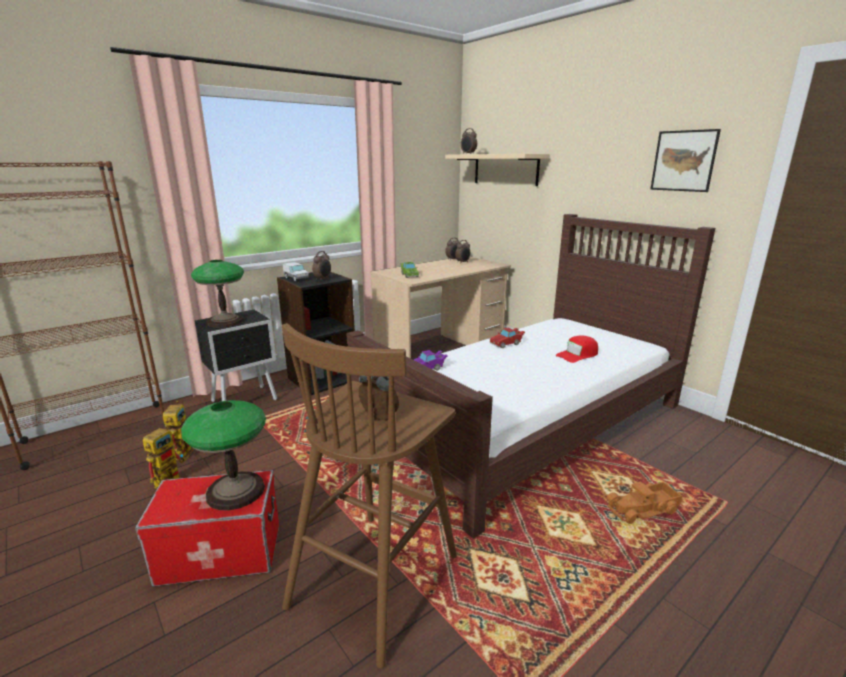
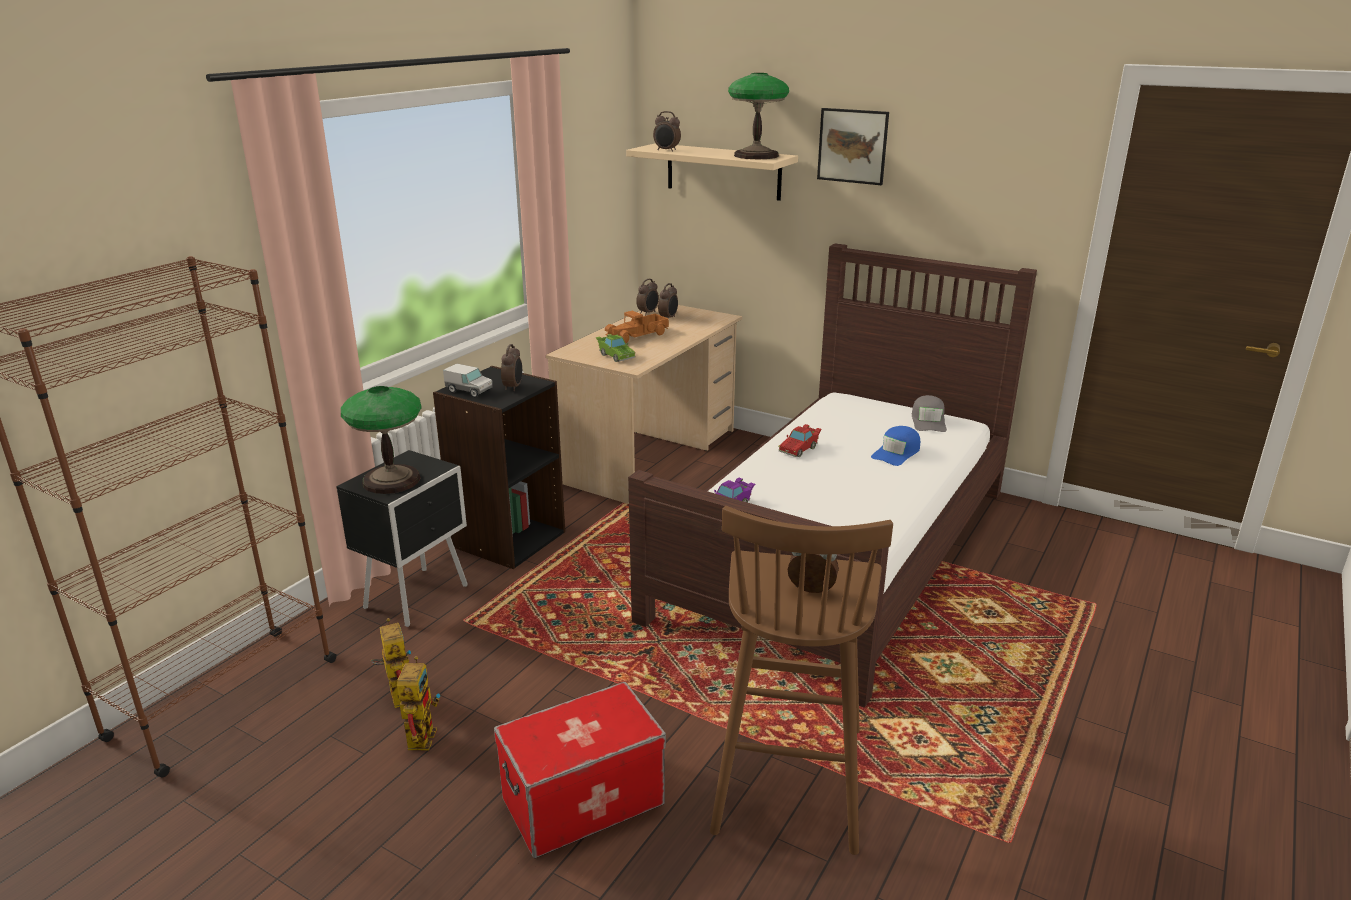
camera: 20 degrees left, 5 degrees up
(236, 491) = (607, 716): table lamp -> table lamp (756, 155)
(577, 355) = (896, 453): red cap -> blue cap
(617, 340) = (928, 421): none -> grey cap
(643, 509) = (1020, 631): toy truck -> toy truck (638, 335)
(684, 161) = (993, 183): picture -> picture (852, 146)

